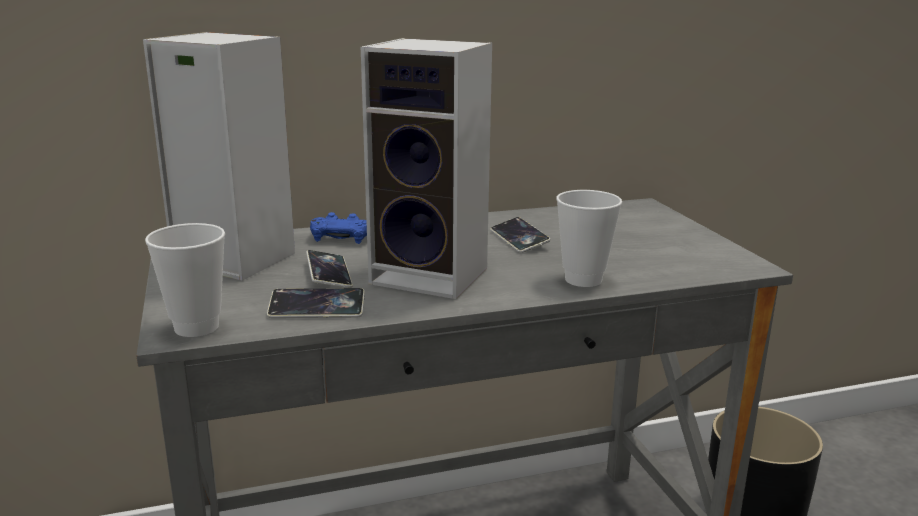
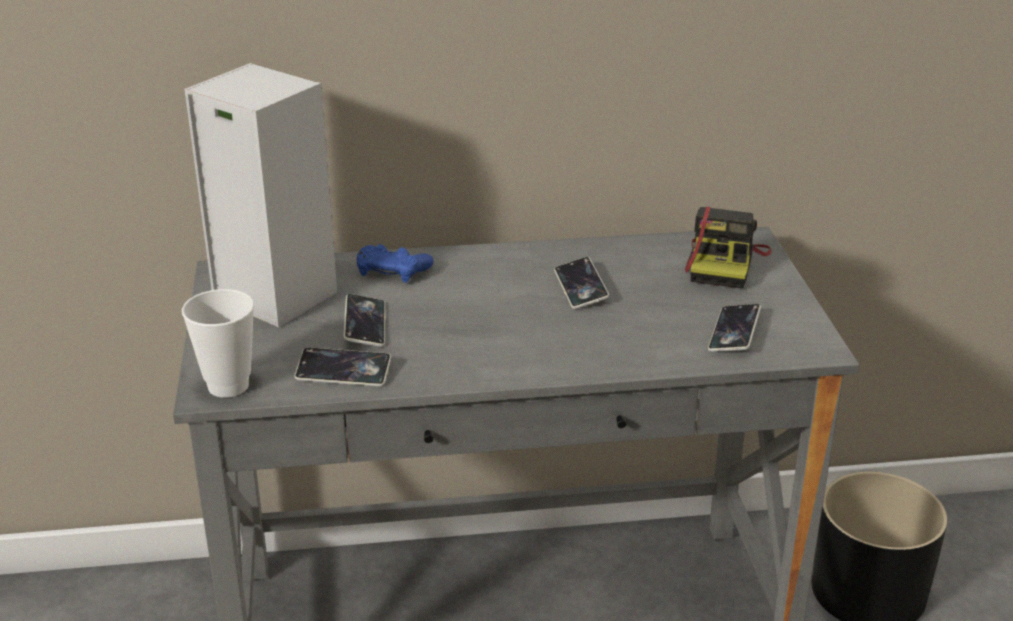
camera: 10 degrees right, 10 degrees up
(434, 276) = (471, 336): speaker -> none
(583, 279) = (624, 354): cup -> none
(632, 219) = (725, 263): none -> camera
(671, 260) = (734, 333): none -> phone

